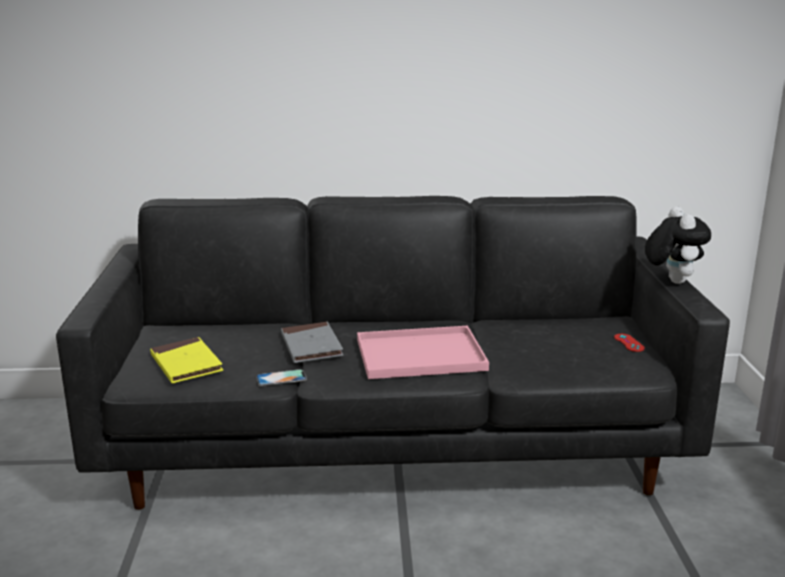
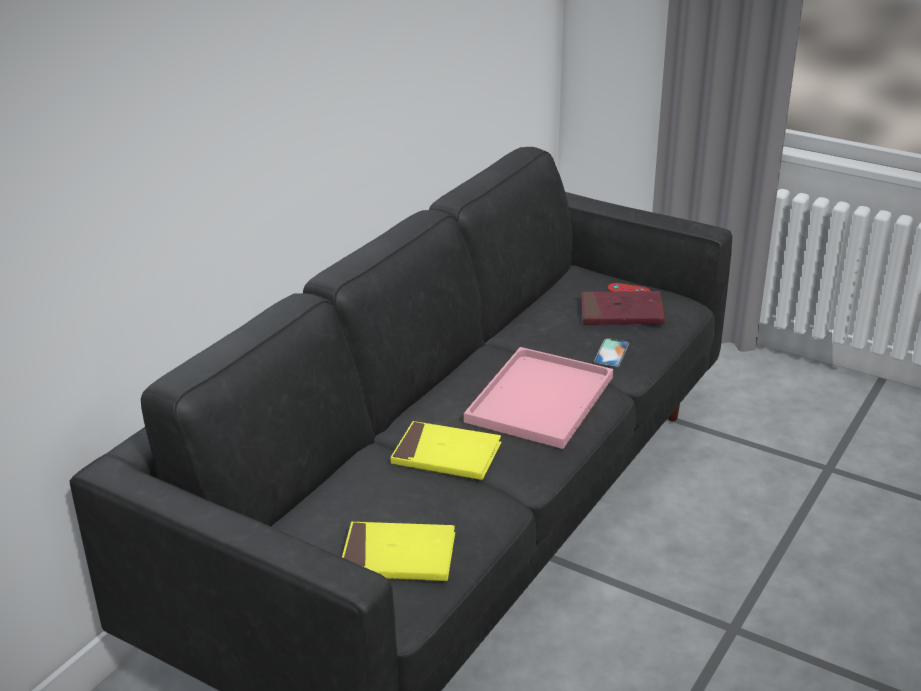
camera: 55 degrees left, 10 degrees up
(281, 378) = (504, 501): phone -> phone (611, 353)
(311, 346) = (446, 455): grey book -> yellow book
(589, 349) = (621, 313): none -> red book
(671, 281) = (632, 214): plush toy -> none

